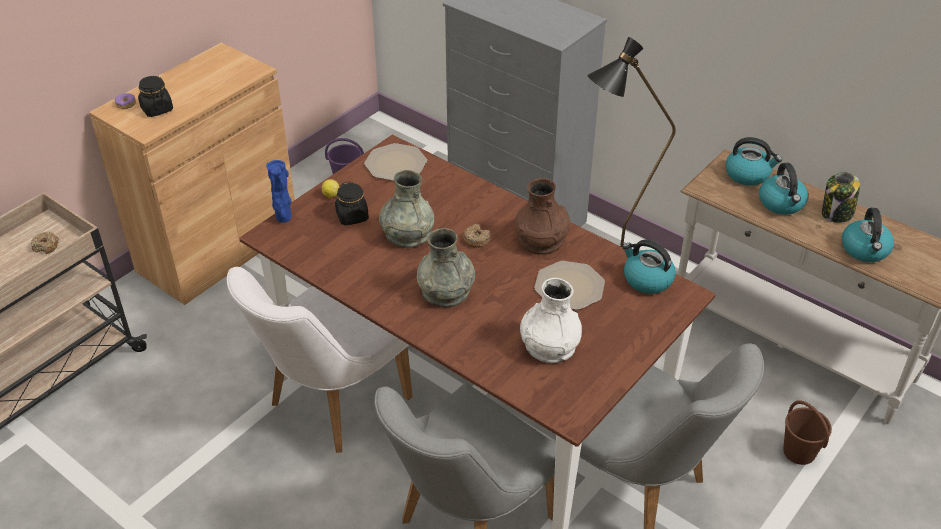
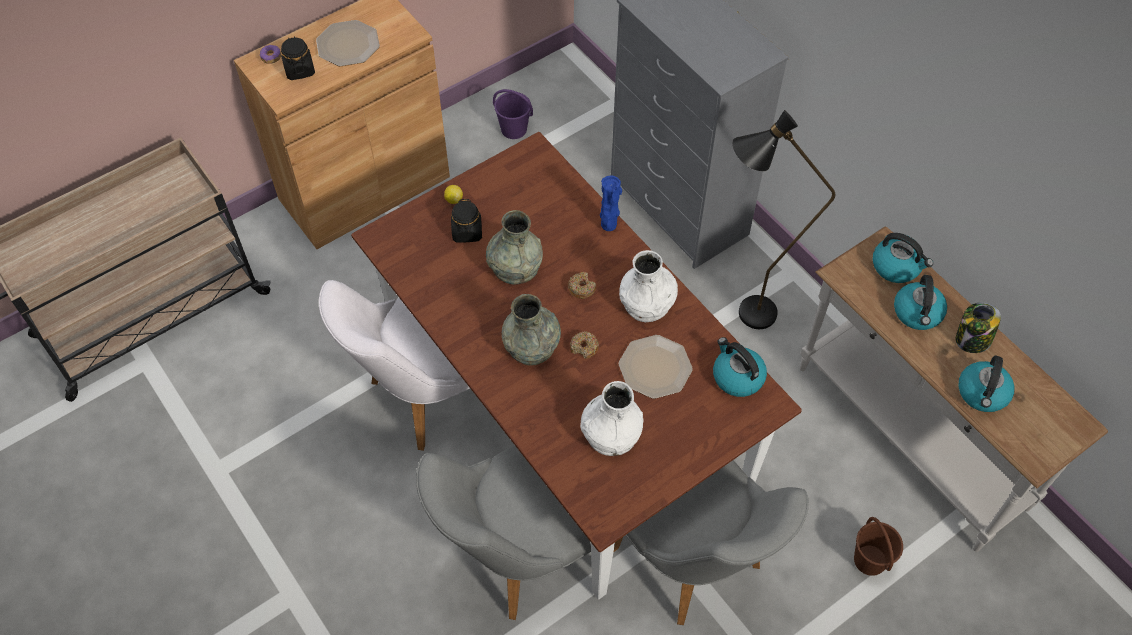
camera: 15 degrees right, 15 degrees up
(46, 246) = (174, 198): donut -> donut (584, 347)
(283, 218) = (399, 220): blue vase -> blue vase (608, 226)
(396, 164) = (531, 172): plate -> plate (348, 45)
(541, 239) = (647, 302): brown vase -> white vase

